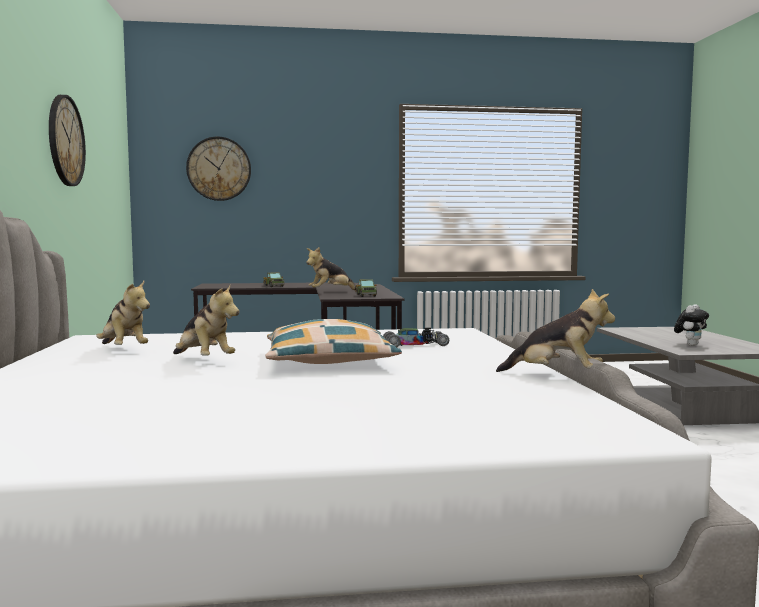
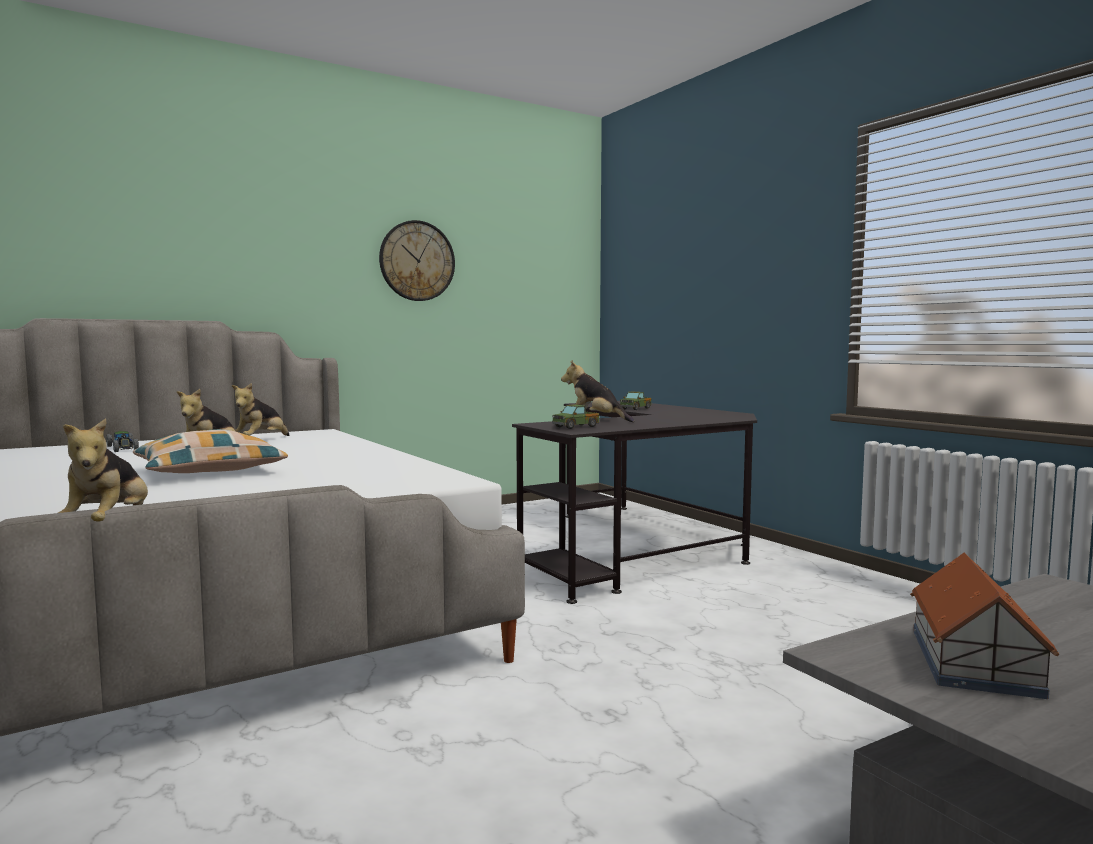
camera: 65 degrees right, 0 degrees up
(219, 169) = (660, 265): wall clock -> none
(415, 345) = (318, 479): toy car -> toy car (123, 448)
(690, 345) = (974, 661): plush toy -> toy house

